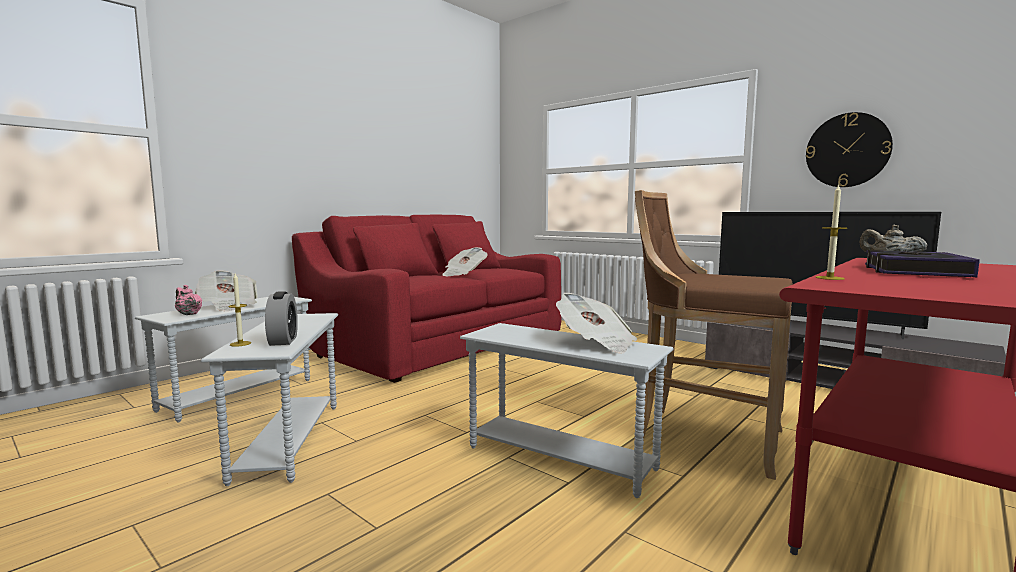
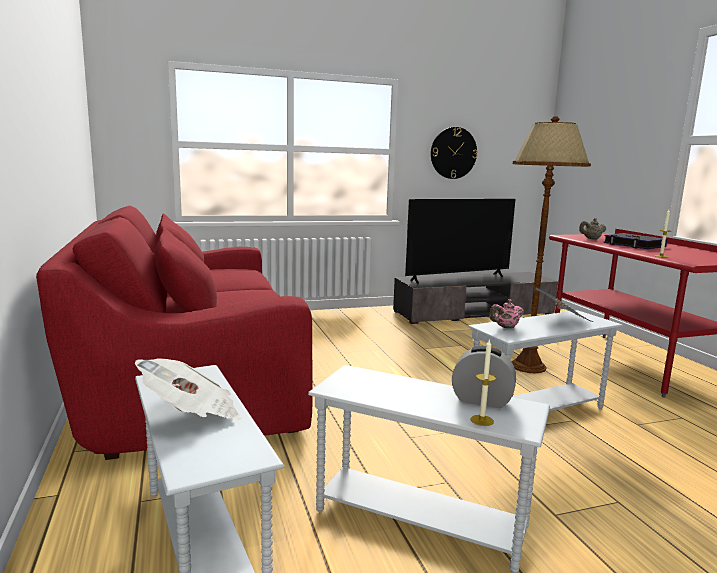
camera: 60 degrees left, 5 degrees up
(188, 314) = (223, 444): pink teapot -> pink teapot (505, 327)
(463, 274) = (248, 286): newspaper -> none
(703, 437) = (528, 366): brown stool -> brown floor lamp

